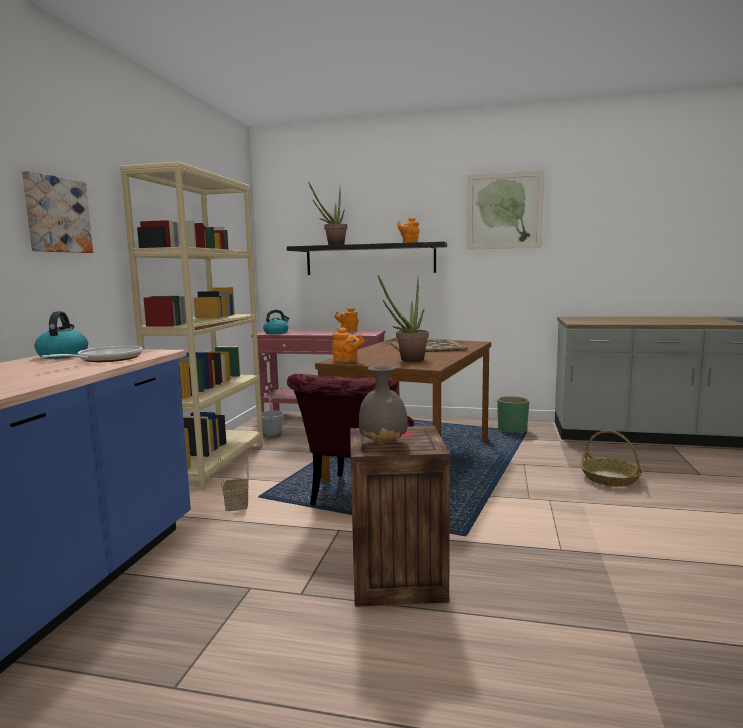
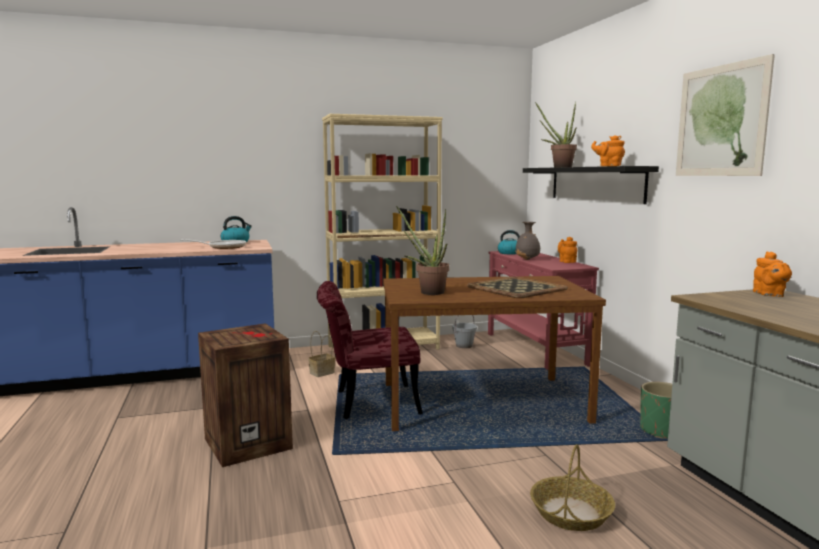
camera: 60 degrees right, 0 degrees up
(56, 215) = (265, 156): picture -> none
(347, 361) = (399, 282): orange teapot -> orange teapot (769, 295)
(384, 443) = (231, 334): grey vase -> grey vase (527, 259)

